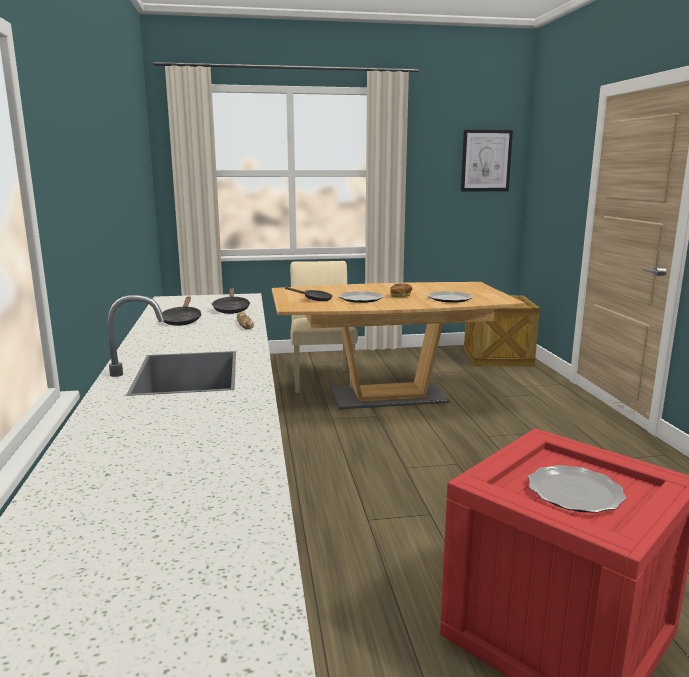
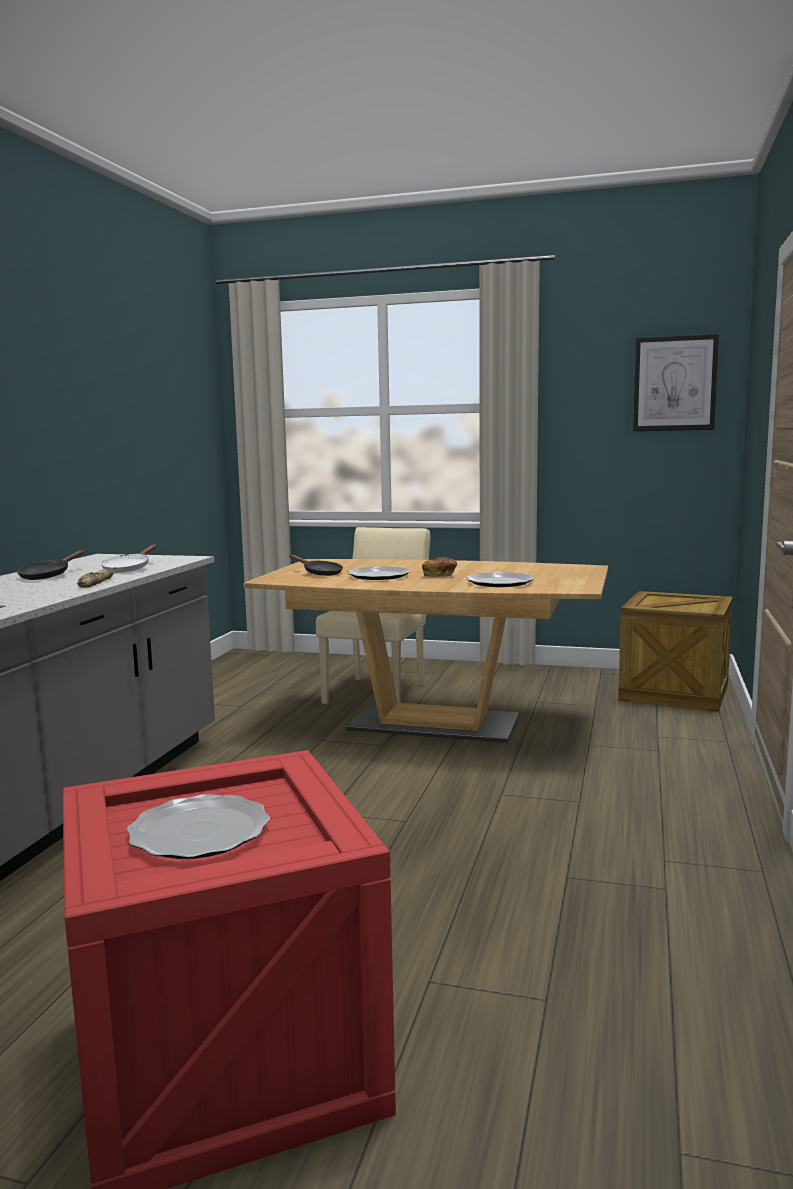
camera: 25 degrees right, 5 degrees down
(231, 309) = (129, 569): black frying pan -> white frying pan

